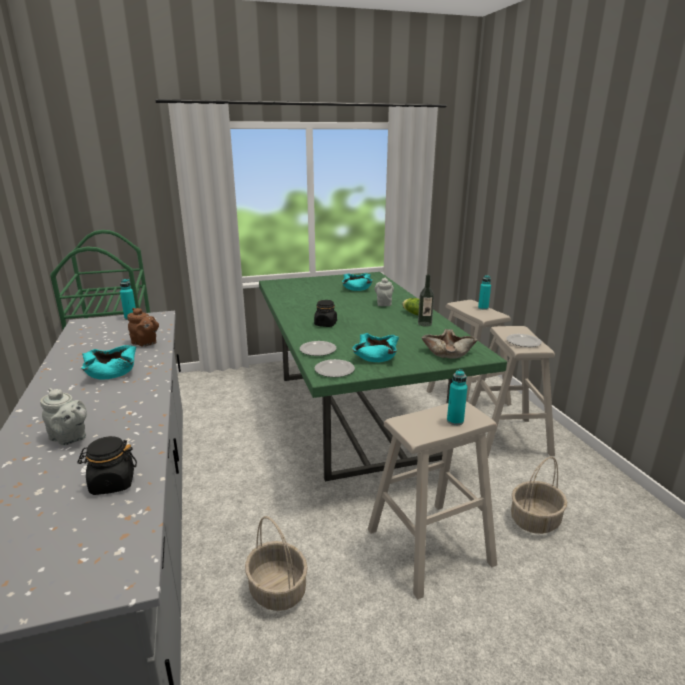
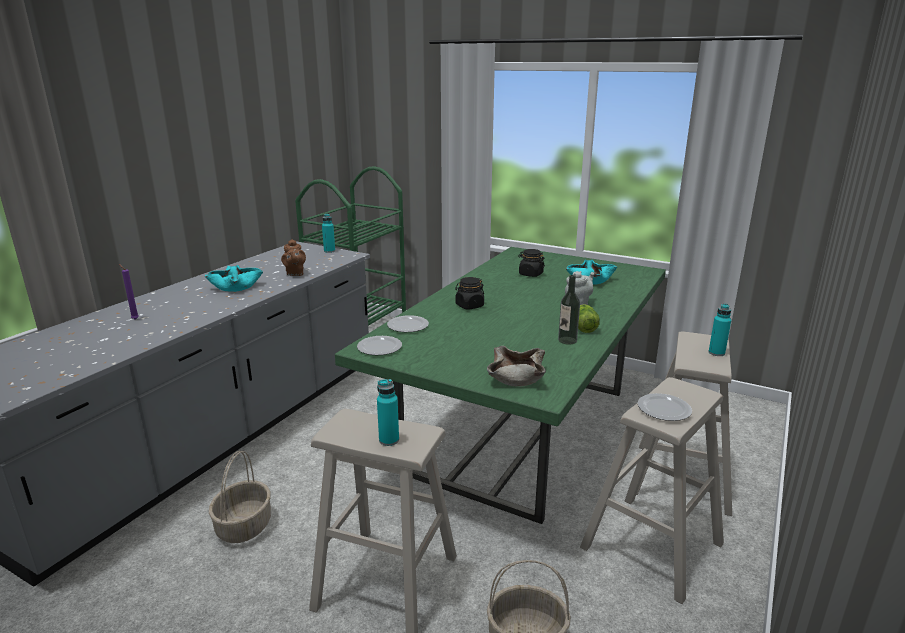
camera: 45 degrees right, 0 degrees up
(70, 438) = (134, 319): grey teapot -> purple candle
(112, 483) = (94, 353): black jar -> black jar (530, 274)
(375, 356) = (440, 350): turquoise bowl -> none

